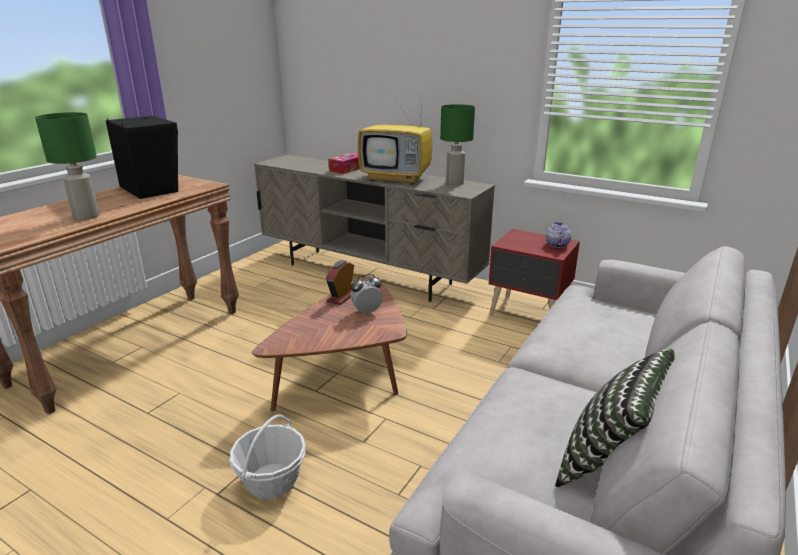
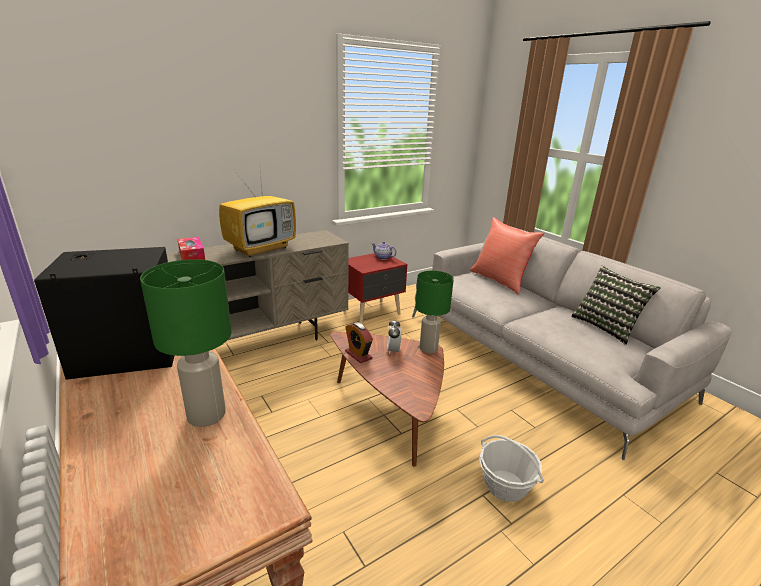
camera: 65 degrees left, 0 degrees up
(454, 183) = (305, 237): green table lamp -> green table lamp (429, 349)
(645, 335) = (500, 280): none -> red pillow

